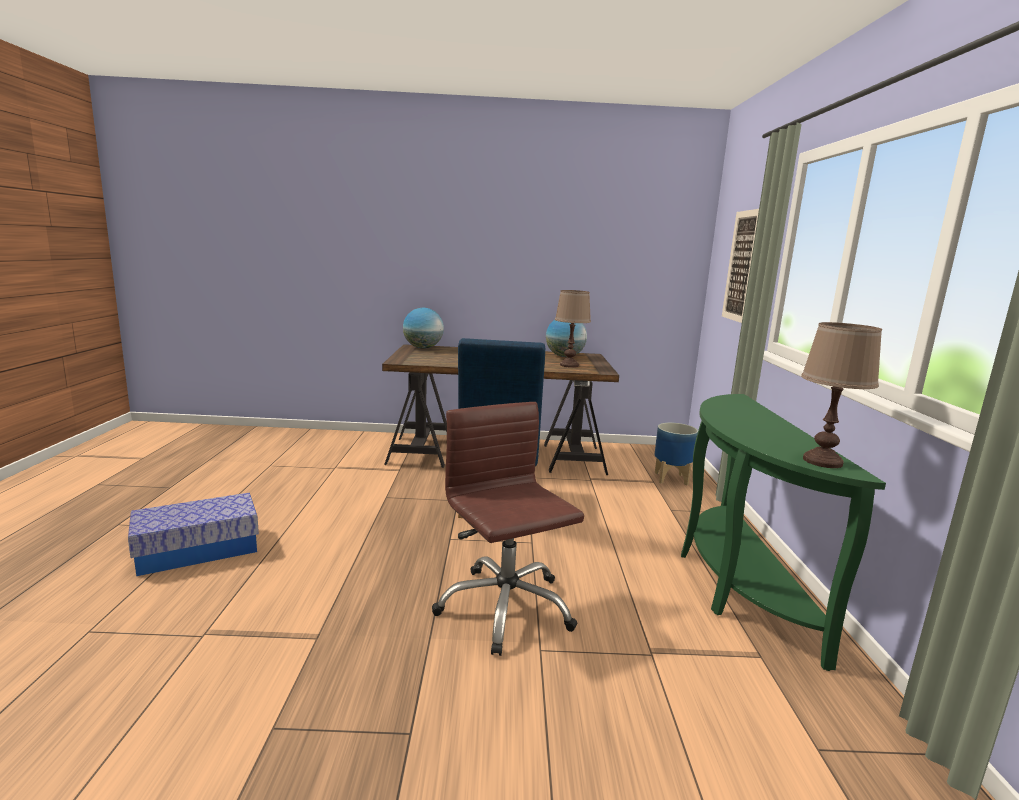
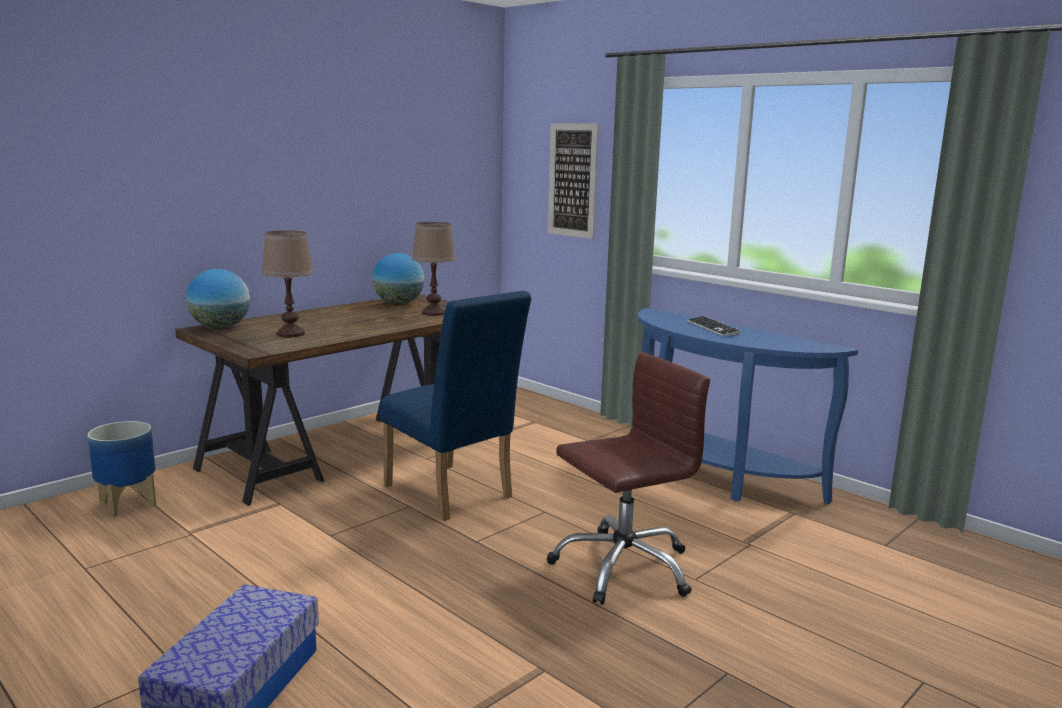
camera: 45 degrees left, 0 degrees up
(504, 607) = (622, 567): brown office chair -> brown office chair turned 135 degrees clockwise
(671, 479) = (542, 414): planter -> planter (129, 504)
(734, 583) = (712, 476): green console table -> blue console table
(755, 421) = (712, 328): none -> keyboard
(822, 461) = (809, 346): brown table lamp -> brown table lamp (290, 334)

